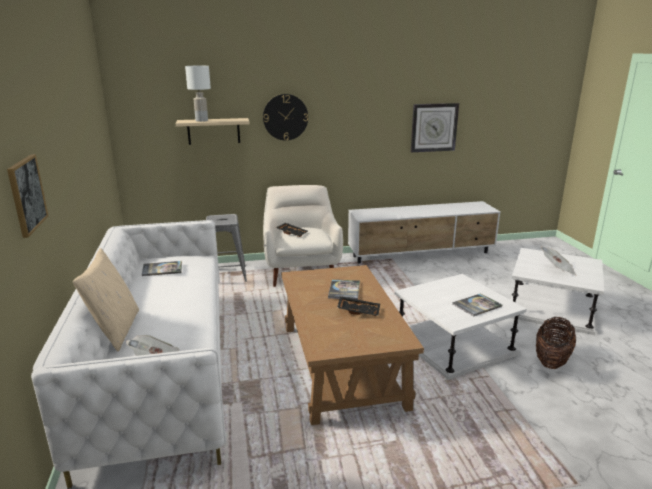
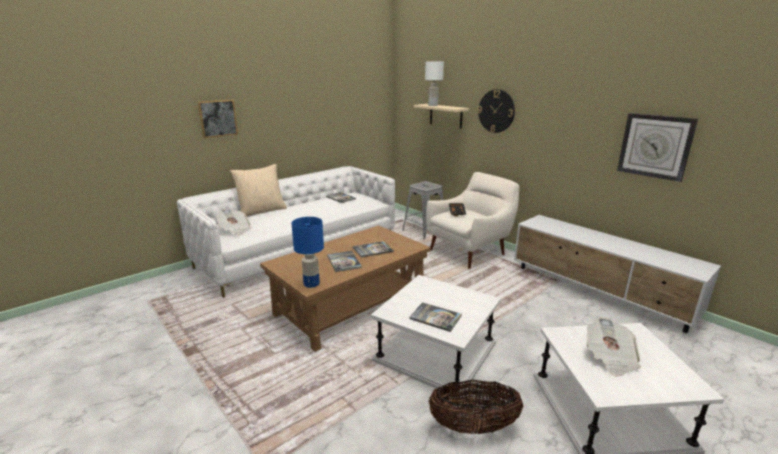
camera: 60 degrees right, 0 degrees up
(358, 311) = (344, 262): black tray -> book
(396, 339) = (311, 283): none -> blue table lamp

